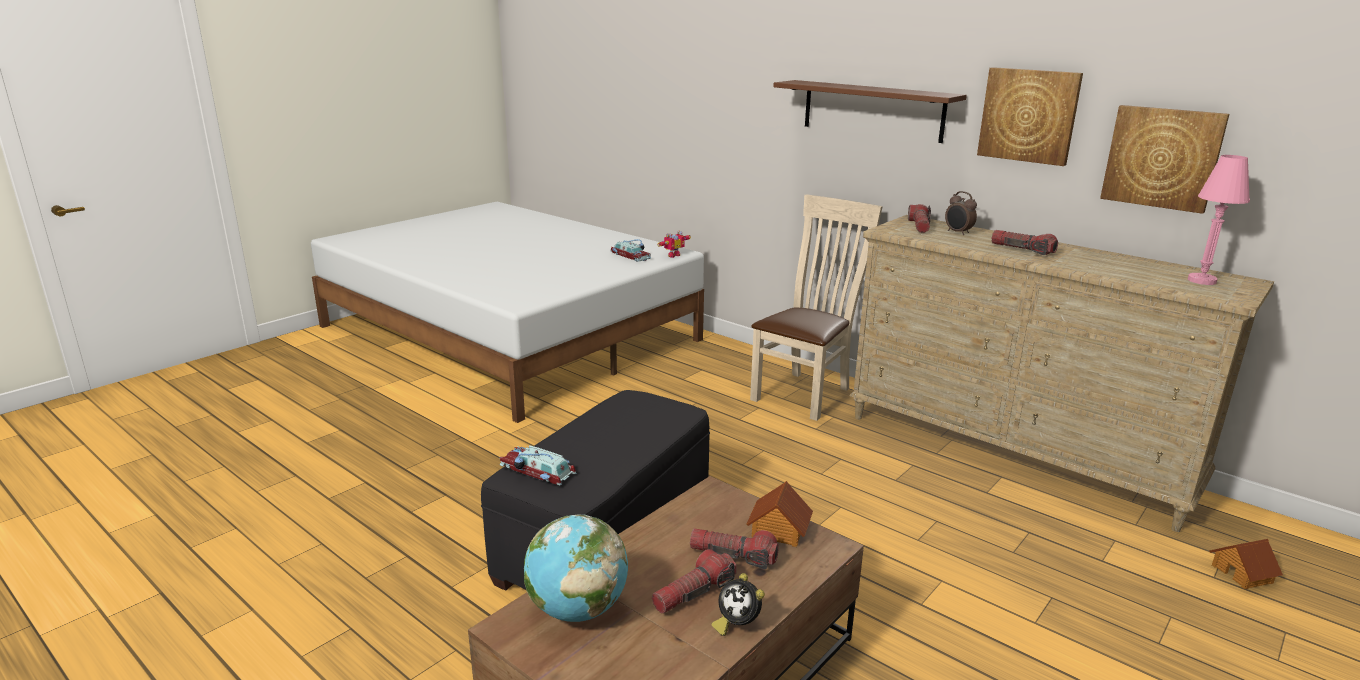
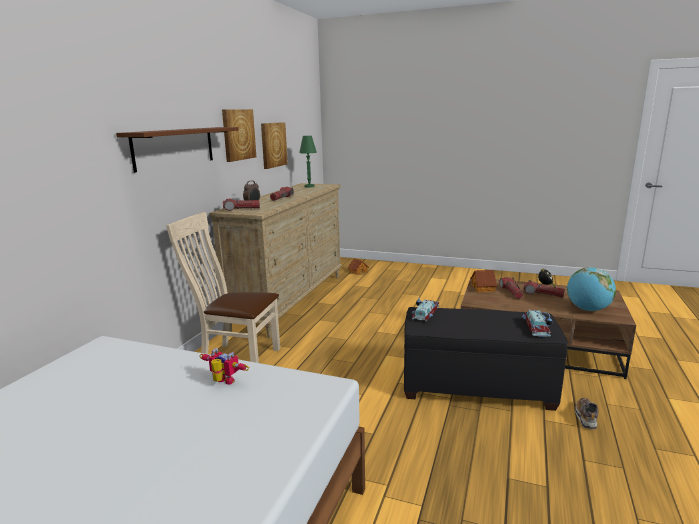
camera: 110 degrees left, 5 degrees down
(455, 605) = (586, 417): none -> shoe
(631, 256) = (116, 368): toy car -> toy car (424, 313)
(672, 255) = (115, 346): toy robot -> toy robot (223, 382)
(1201, 280) = (309, 186): pink table lamp -> green table lamp

